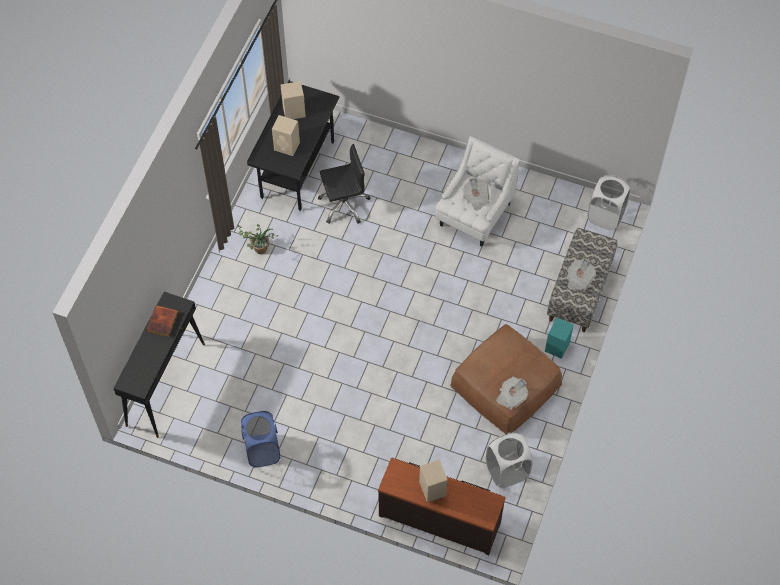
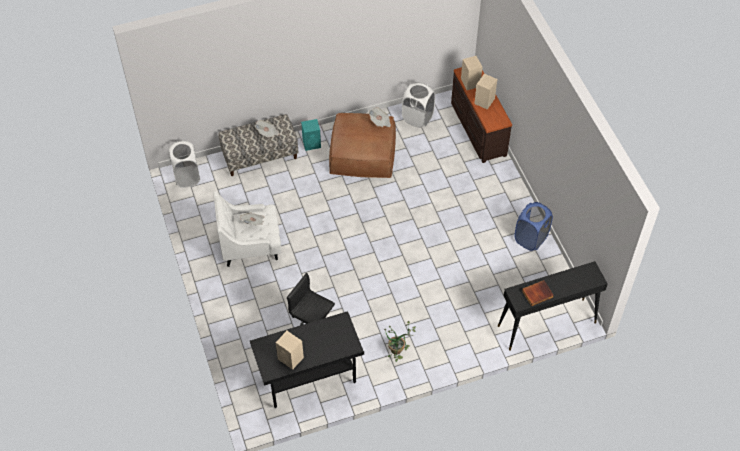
camera: 130 degrees left, 5 degrees down
(287, 146) = (325, 338): beige speaker -> beige speaker (470, 82)

